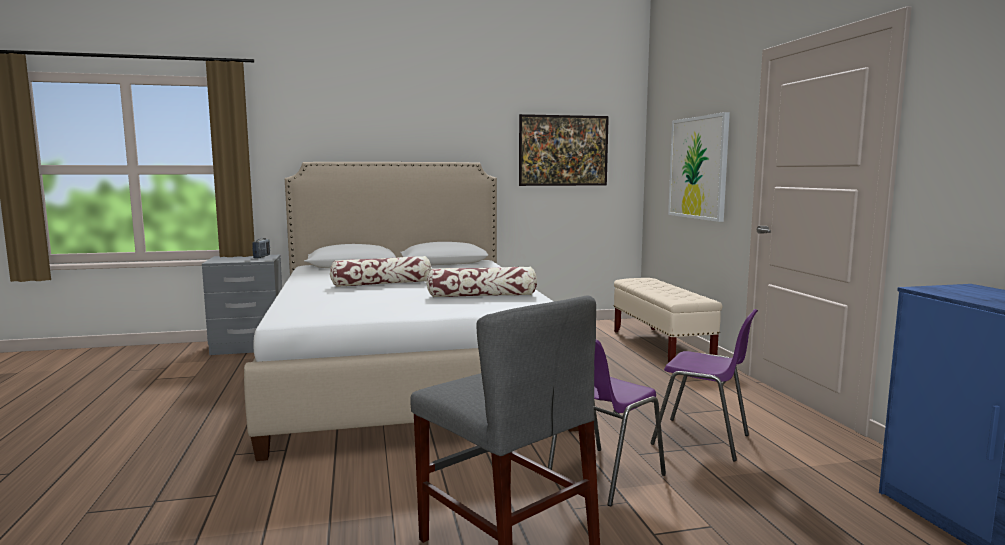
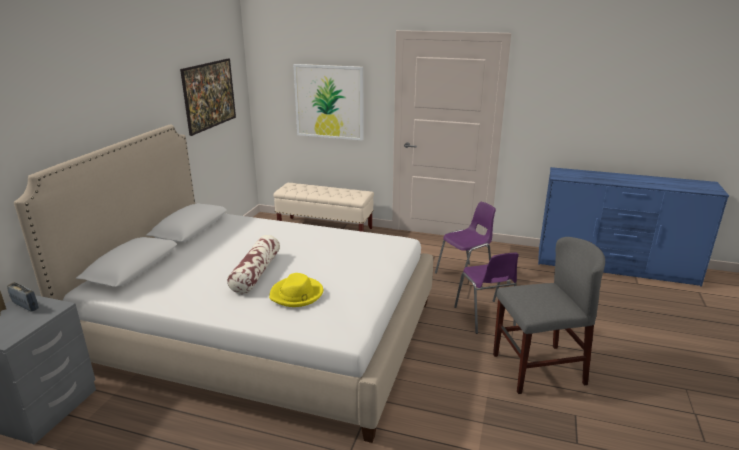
camera: 60 degrees left, 15 degrees up
(349, 295) = (297, 294): none -> yellow hat
(482, 295) = (349, 249): pillow -> none

